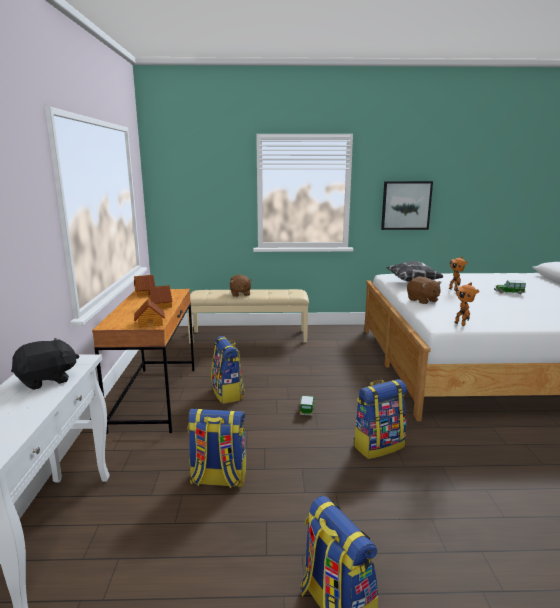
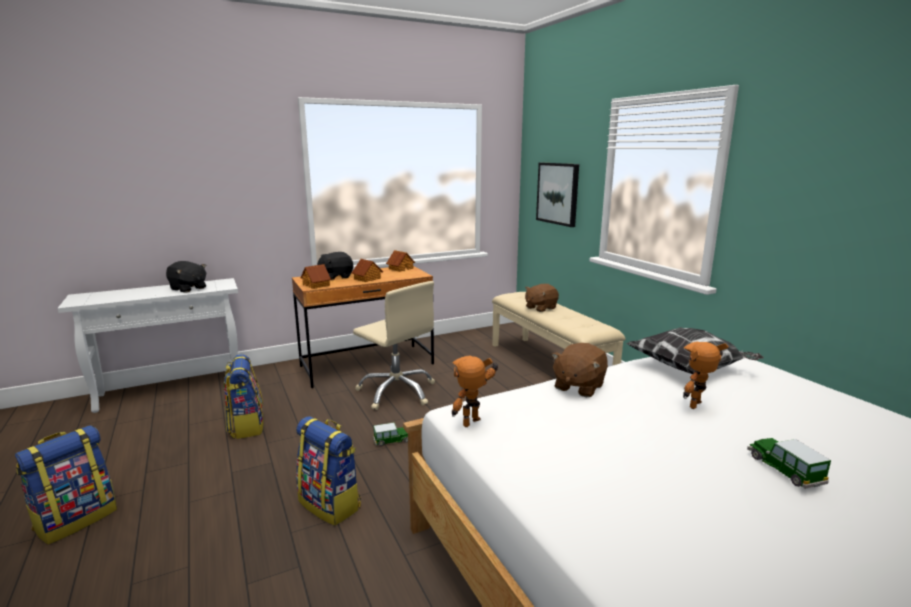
camera: 65 degrees right, 0 degrees up
(130, 314) = (336, 277): none -> black plush toy
(228, 394) = (397, 391): backpack -> beige office chair
(406, 205) = (824, 227): picture -> picture (558, 193)

